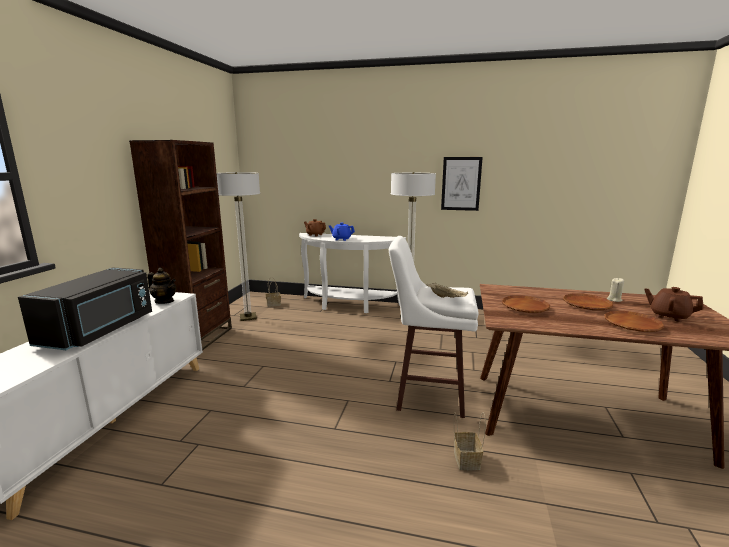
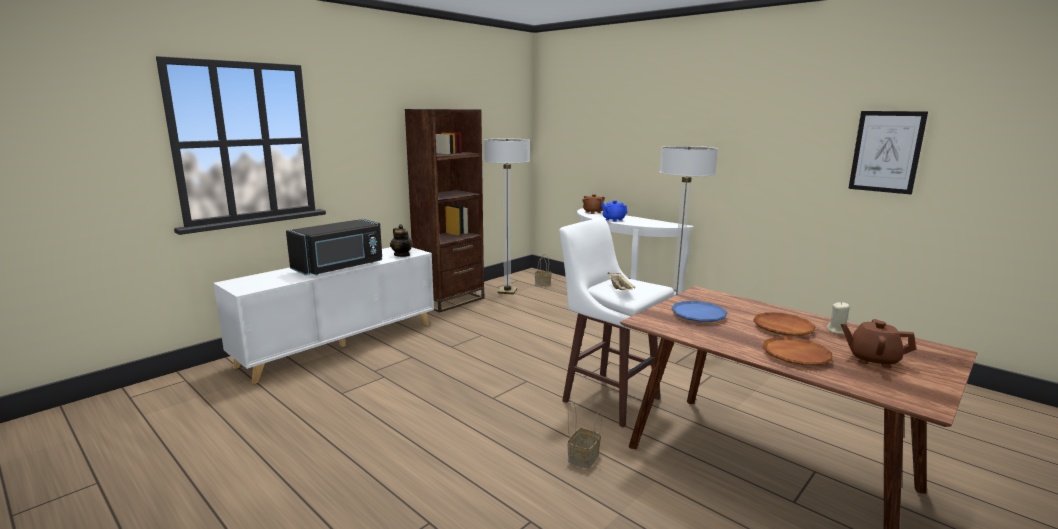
camera: 30 degrees right, 0 degrees up
(461, 183) = (769, 163): picture -> picture (886, 152)
(525, 307) = (698, 315): brown plate -> blue plate
(669, 316) = (872, 360): brown teapot -> brown teapot turned 45 degrees counterclockwise

